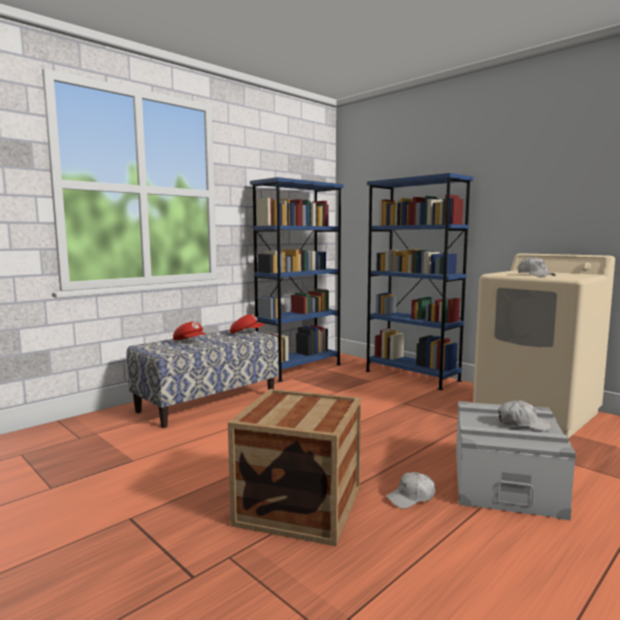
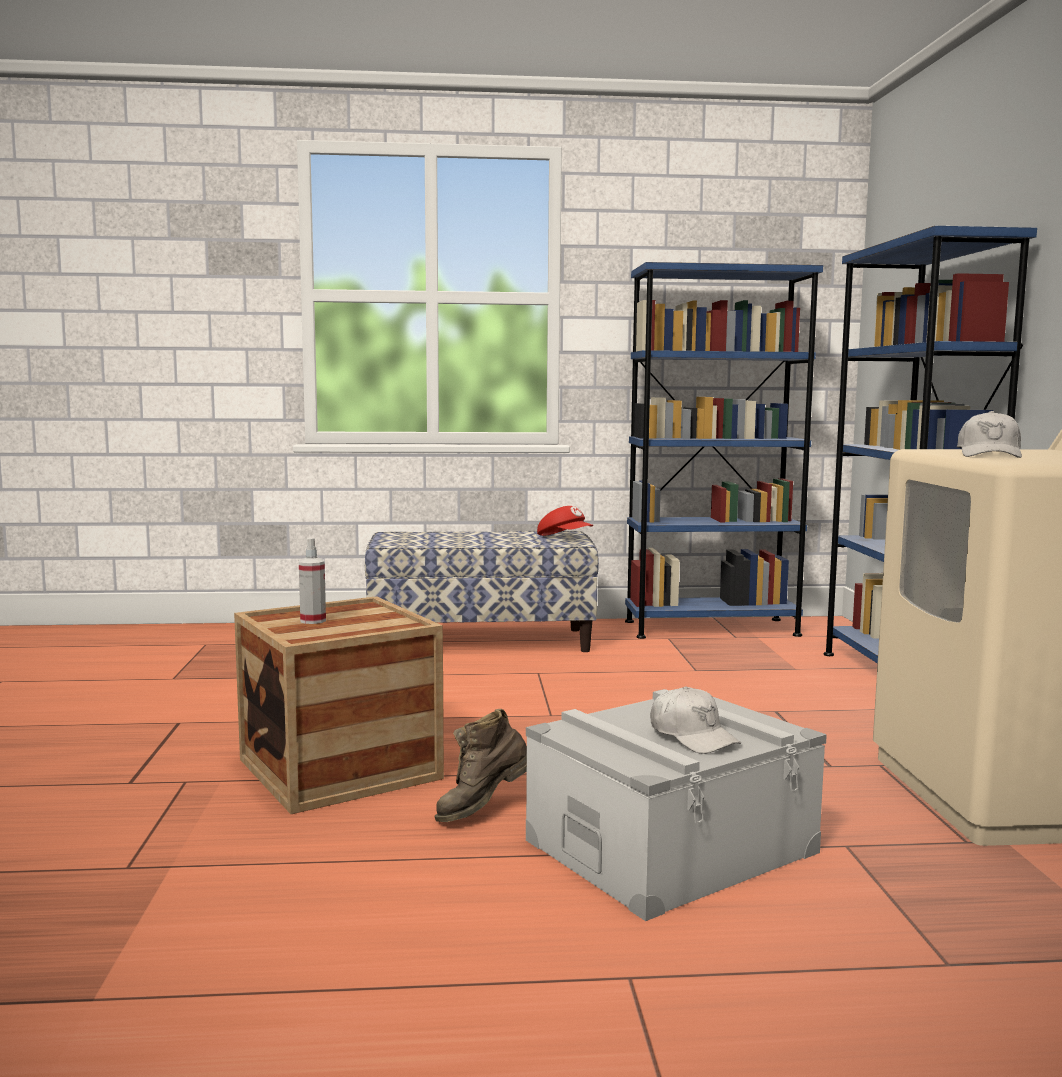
camera: 40 degrees right, 0 degrees up
(190, 341) = (459, 537): red cap -> none
(284, 414) = (313, 620): none -> spray bottle
(411, 497) = (482, 810): white cap -> brown boot

